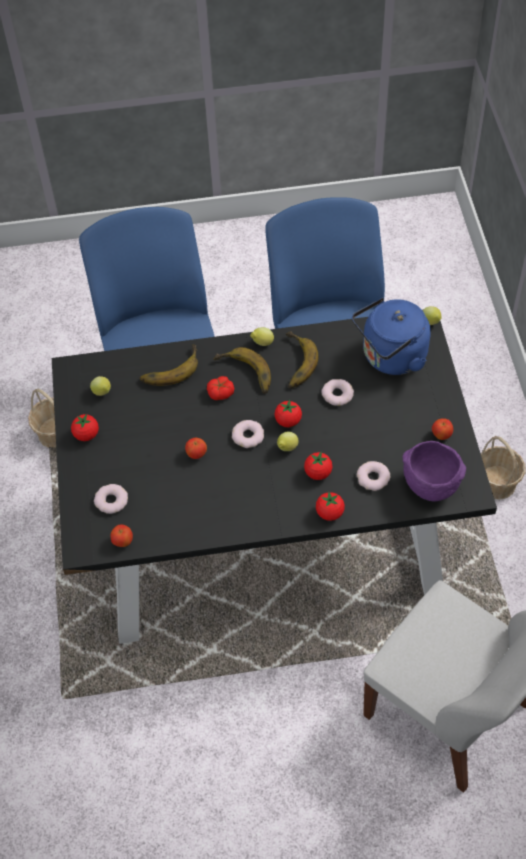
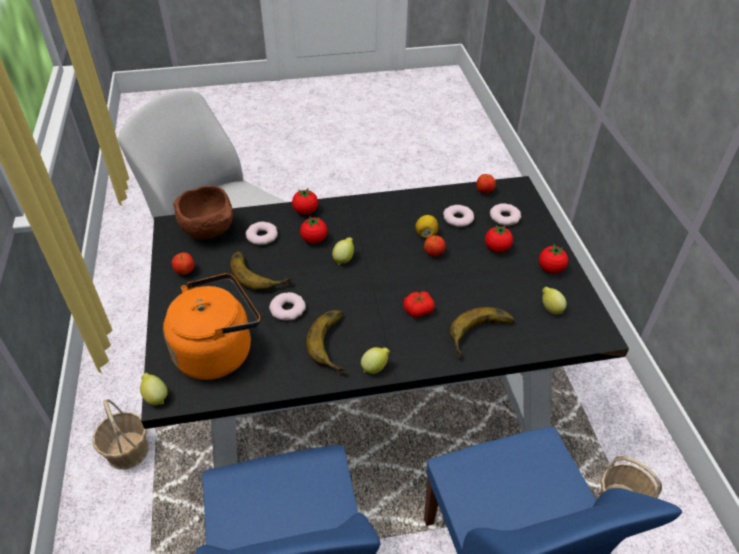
camera: 175 degrees right, 10 degrees down
(201, 479) = (426, 234): none -> lemon
(243, 375) = (394, 329): banana -> banana (260, 272)
(248, 436) = (384, 269): donut -> donut (458, 218)
(288, 421) = (343, 283): tomato -> tomato (497, 248)
(391, 358) = (218, 351): blue kettle -> orange kettle
(429, 485) = (210, 231): purple bowl -> brown bowl

